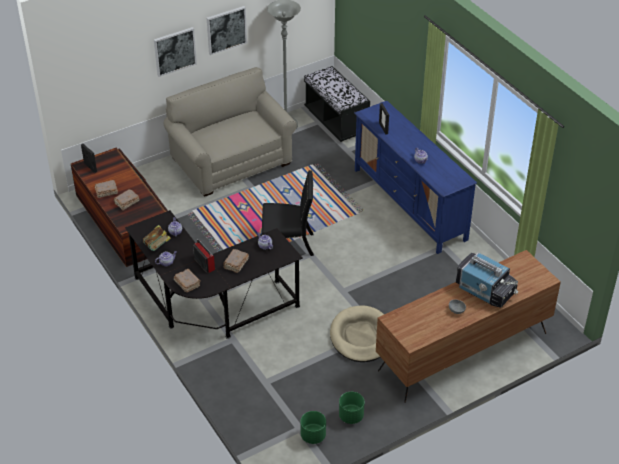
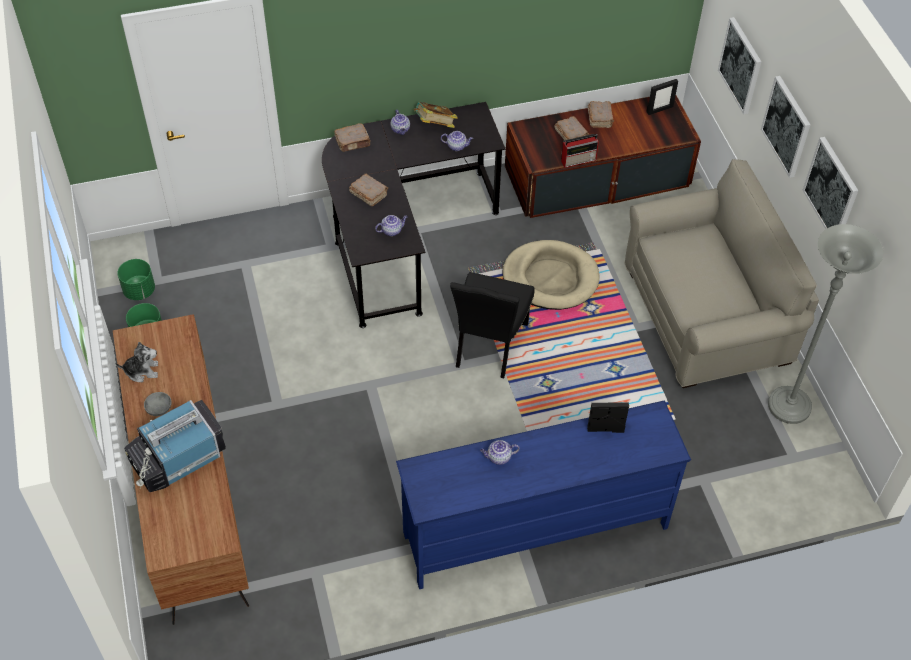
camera: 105 degrees right, 10 degrees up
(115, 78) = (741, 65): none -> picture
(204, 263) = (383, 164): radio -> radio (579, 160)
(336, 121) = (791, 484): black bench -> none
(361, 336) = (274, 382): beige dog bed -> beige dog bed (550, 278)
(433, 327) = (142, 371): none -> plush toy

